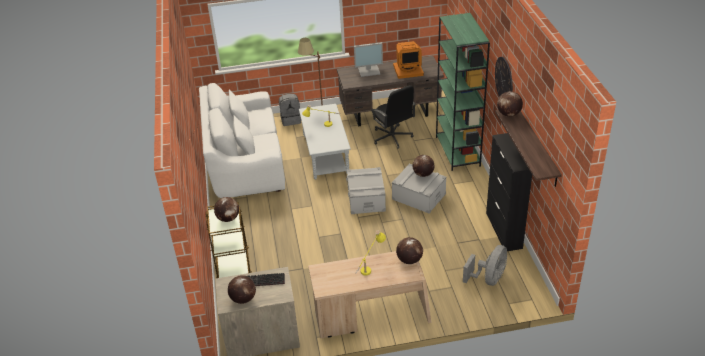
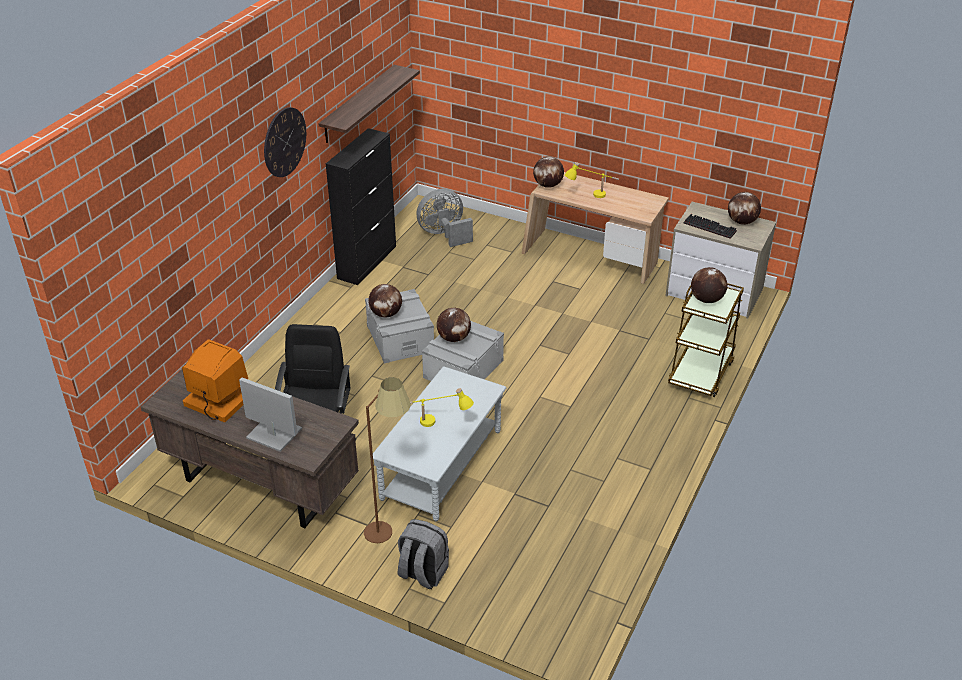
camera: 145 degrees left, 0 degrees up
(245, 162) = (574, 522): white sofa -> none
(458, 151) = (272, 367): green bookcase -> none
(508, 114) = (342, 120): globe -> globe (454, 338)

